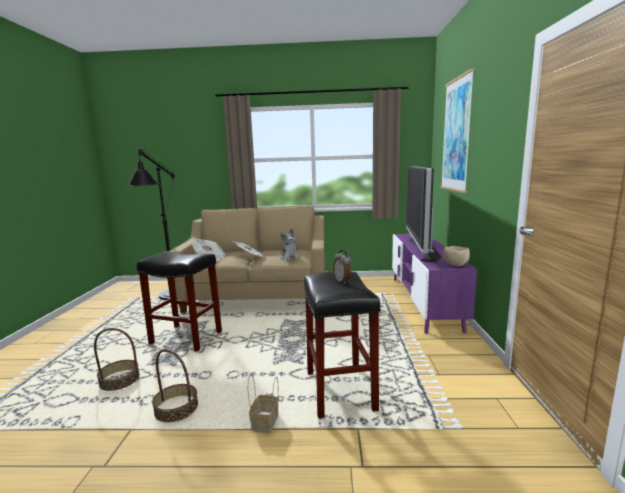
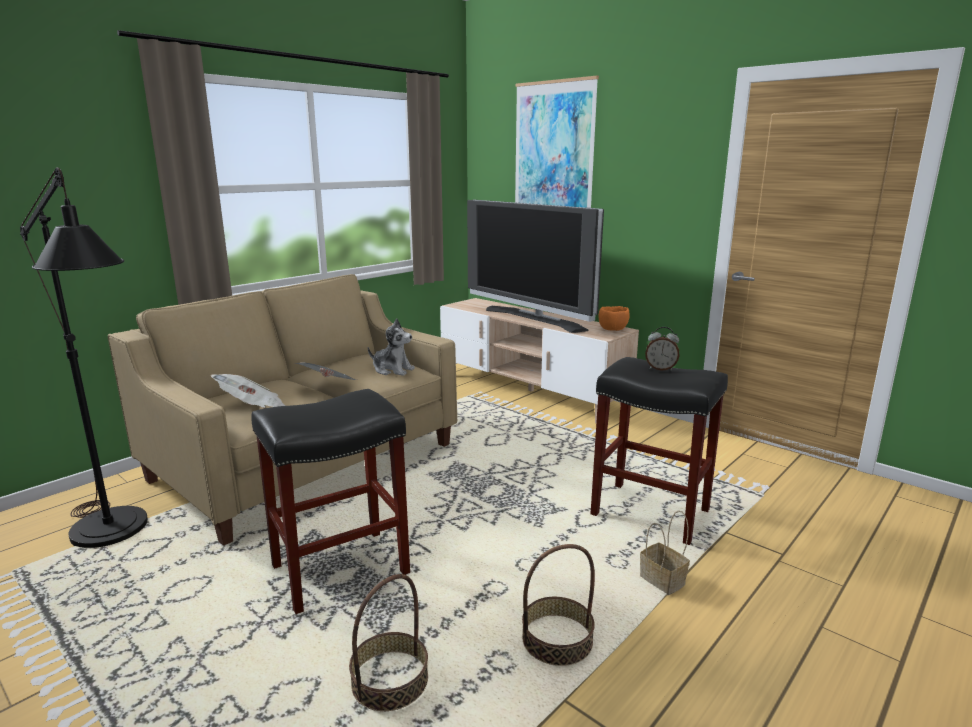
camera: 50 degrees left, 5 degrees up
(423, 301) = (529, 391): purple tv stand -> beige tv stand
(455, 265) = (613, 330): beige bowl -> orange bowl

